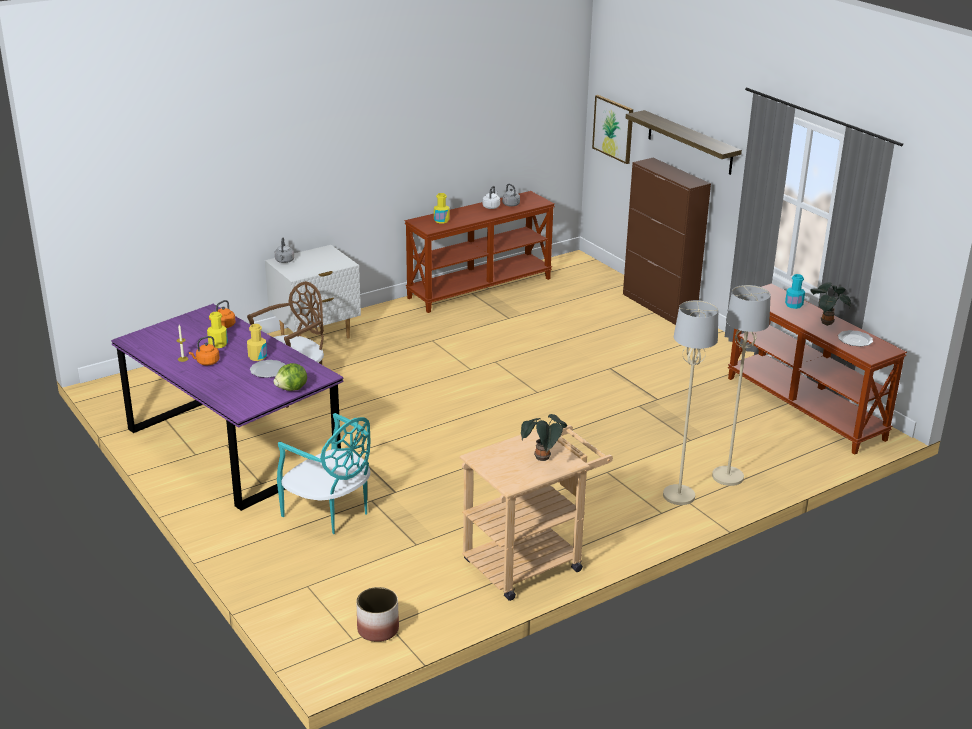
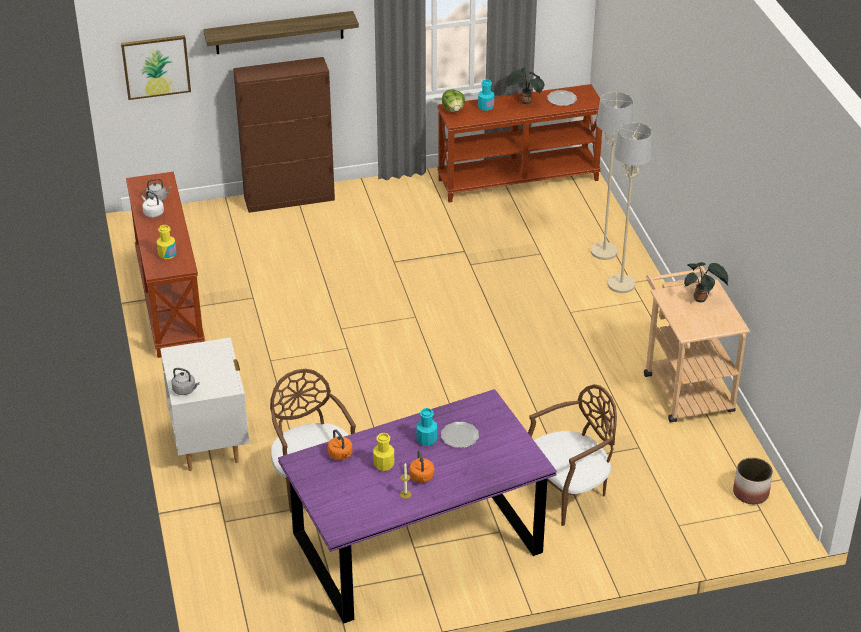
camera: 70 degrees left, 10 degrees up
(257, 357) = (426, 439): yellow bottle -> turquoise bottle
(292, 389) = (506, 425): lettuce -> lettuce (453, 110)
(330, 512) = (569, 492): turquoise chair -> brown chair

